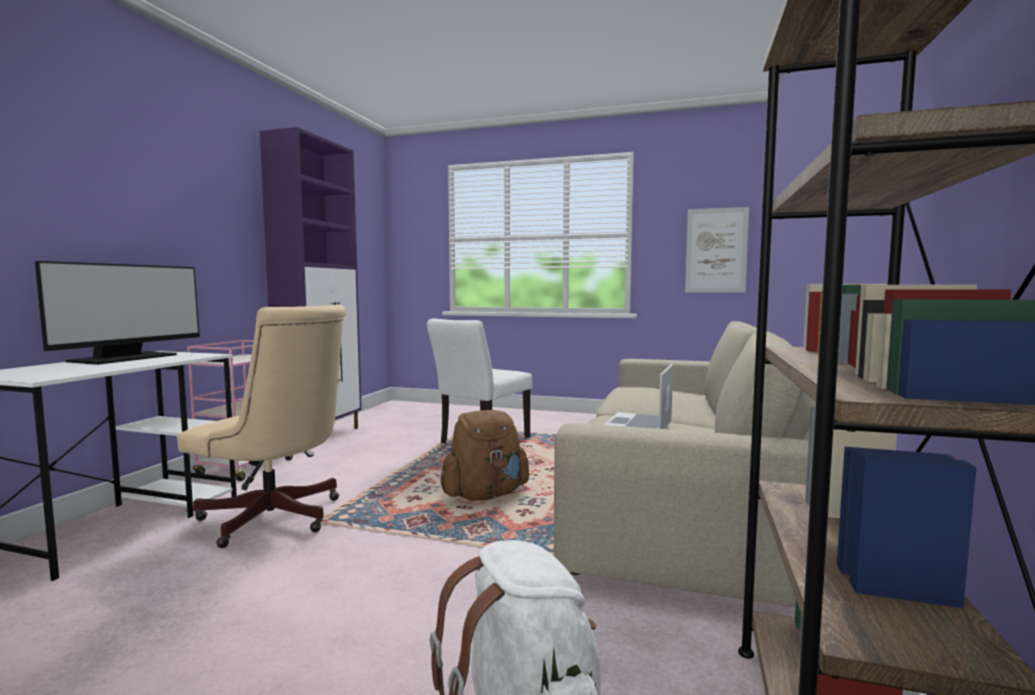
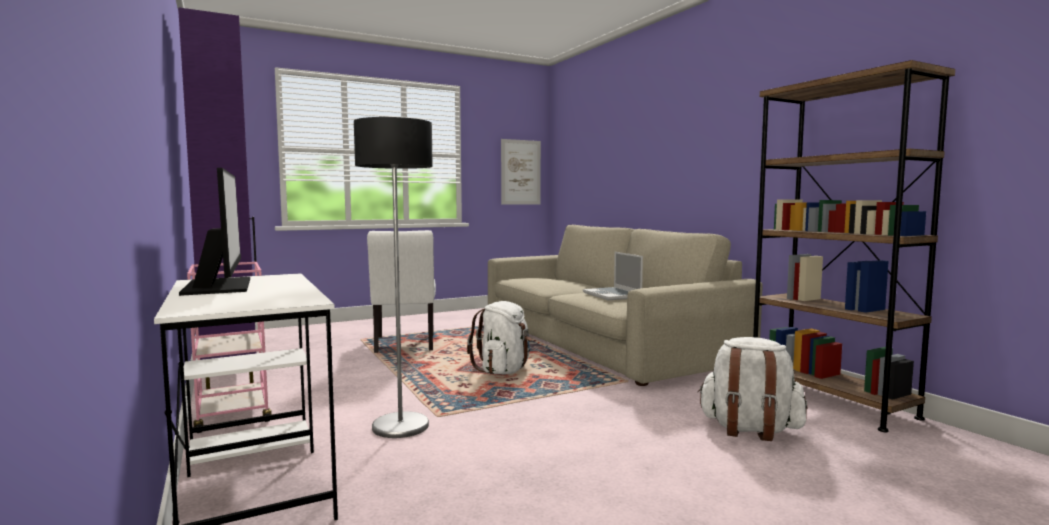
camera: 45 degrees left, 0 degrees up
(276, 520) = (401, 426): beige office chair -> floor lamp
(485, 495) = (503, 371): brown backpack -> white backpack

